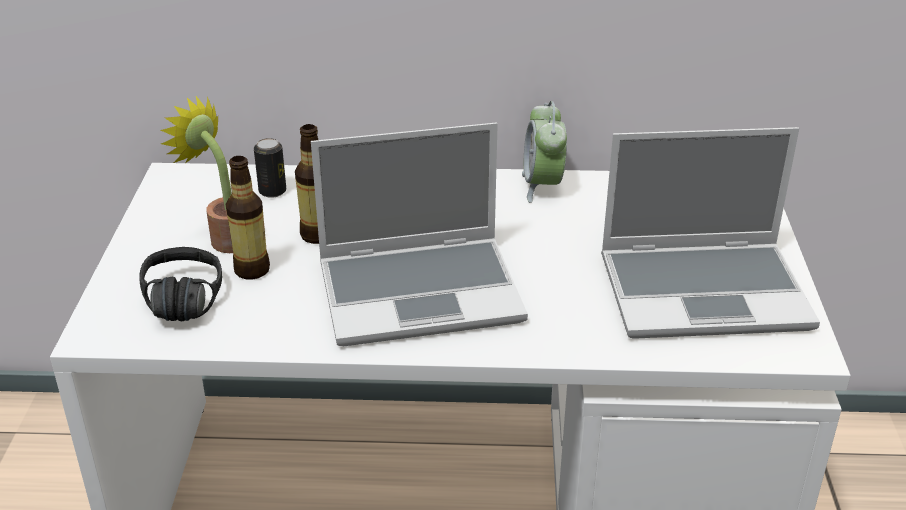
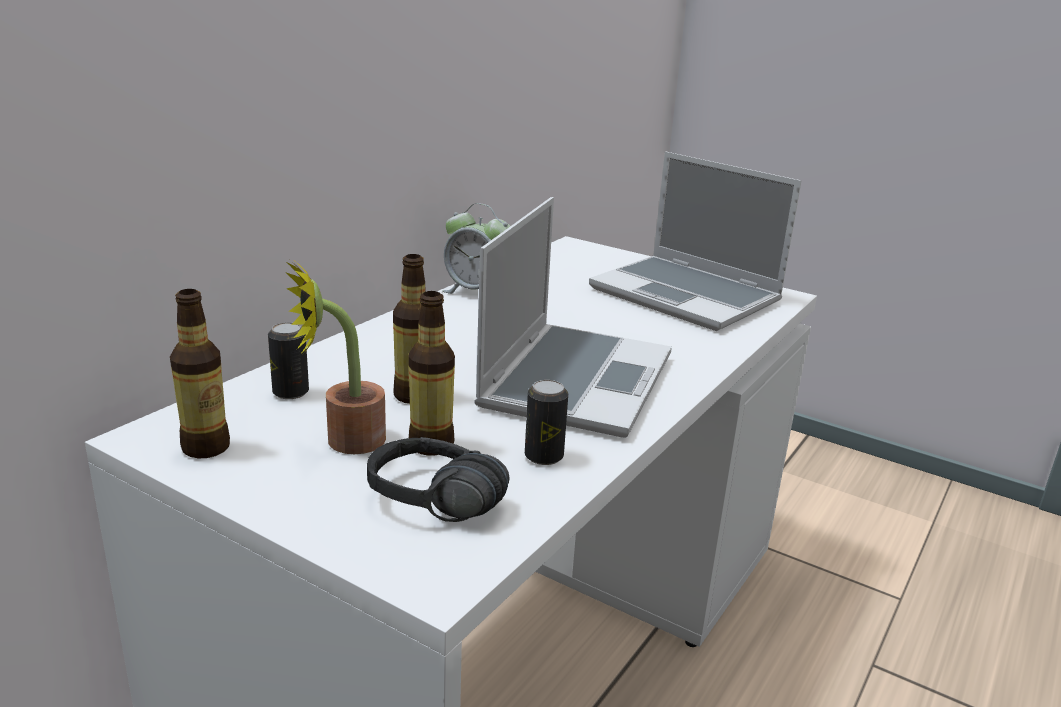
camera: 60 degrees left, 10 degrees down
(176, 198) = (206, 447): none -> bottle
(279, 320) = (544, 456): none -> can
(705, 291) = (688, 296): laptop -> laptop turned 105 degrees clockwise

